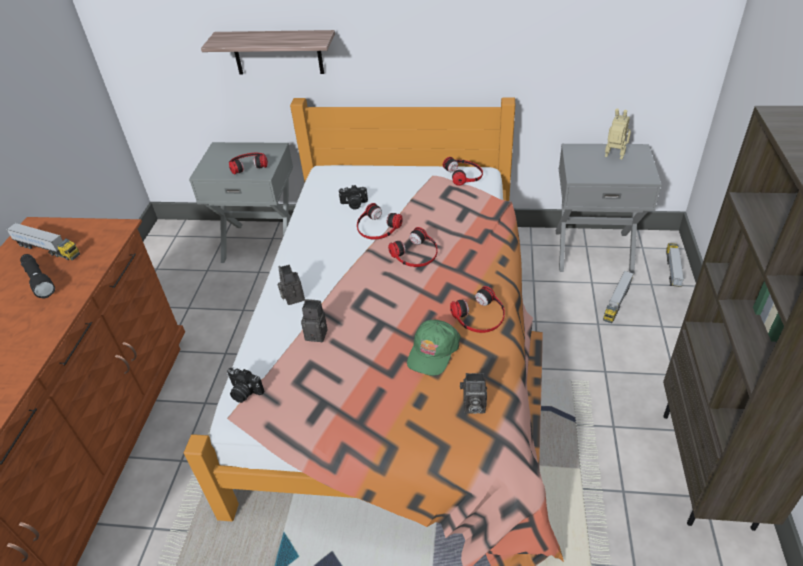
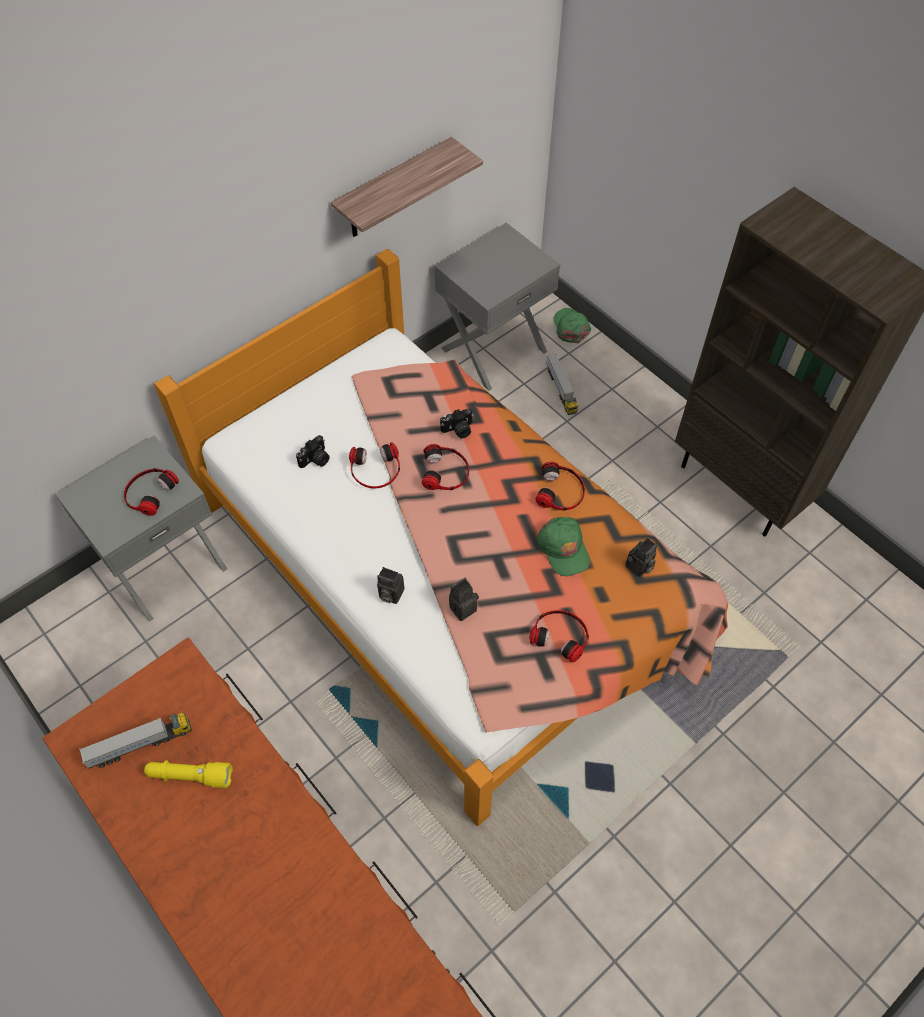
camera: 50 degrees left, 15 degrees up
(39, 280) = (190, 776): black flashlight -> yellow flashlight
(244, 392) = (471, 702): camera -> camera (458, 430)
(277, 52) = (120, 344): shelf -> shelf (394, 190)
(464, 174) = (381, 356): headphones -> headphones (560, 635)
(613, 157) = (494, 255): toy robot -> none
(672, 270) = (570, 327): toy truck -> green cap

